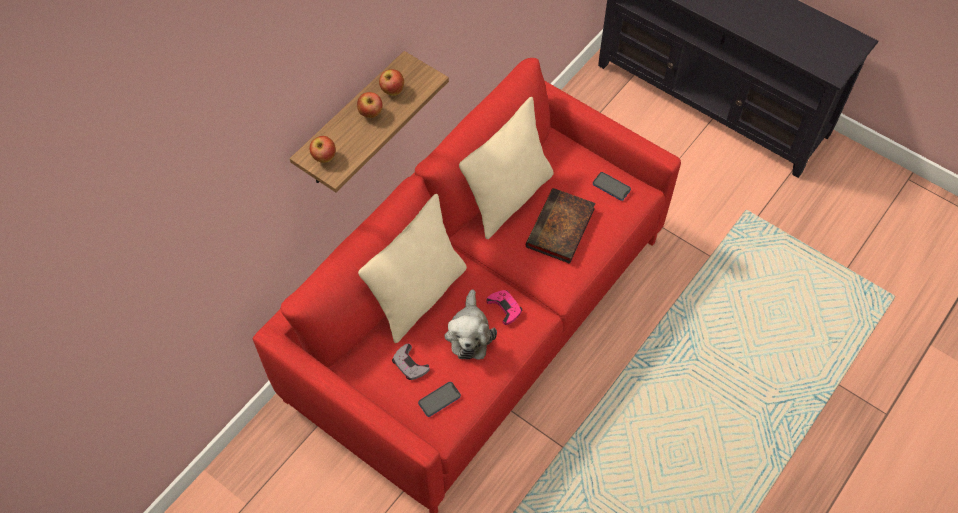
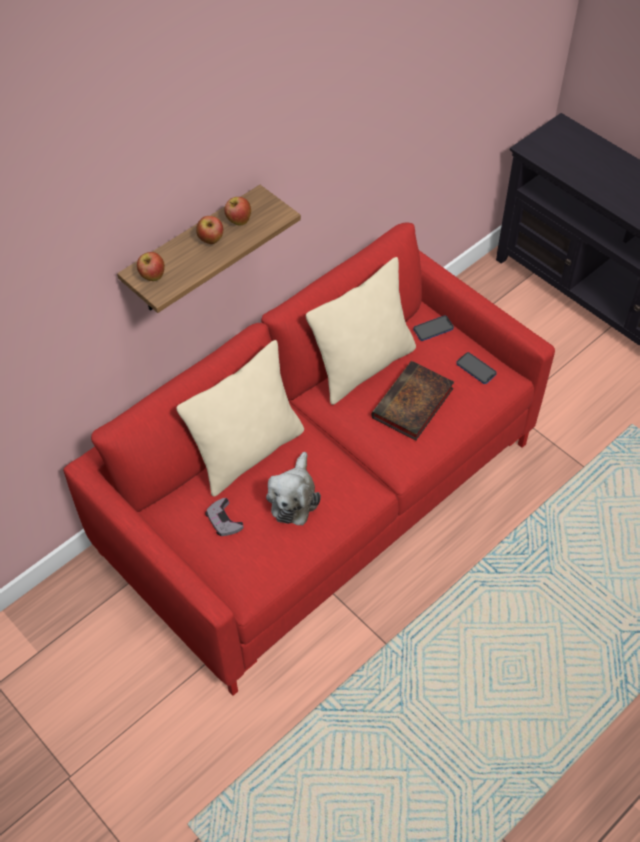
camera: 10 degrees right, 5 degrees down
(439, 399) = (247, 560): phone -> phone (433, 329)
(505, 308) = (337, 476): pink game controller -> none

